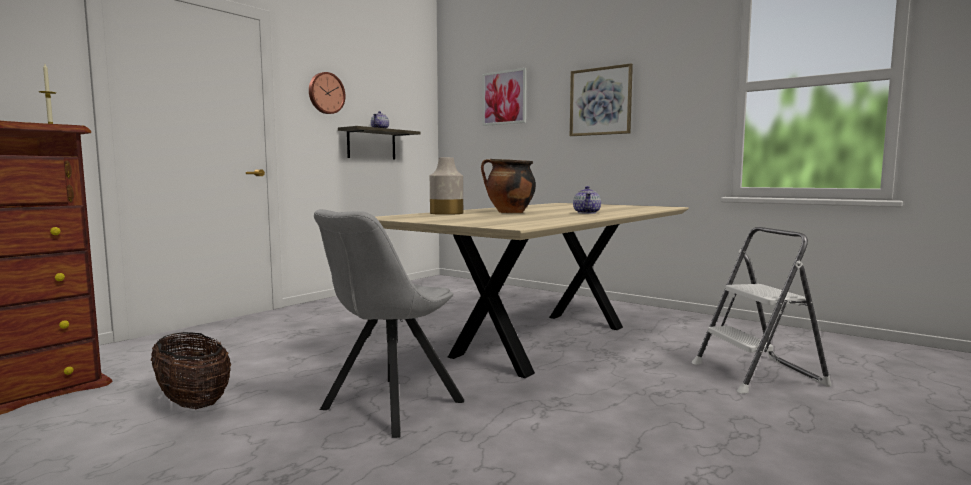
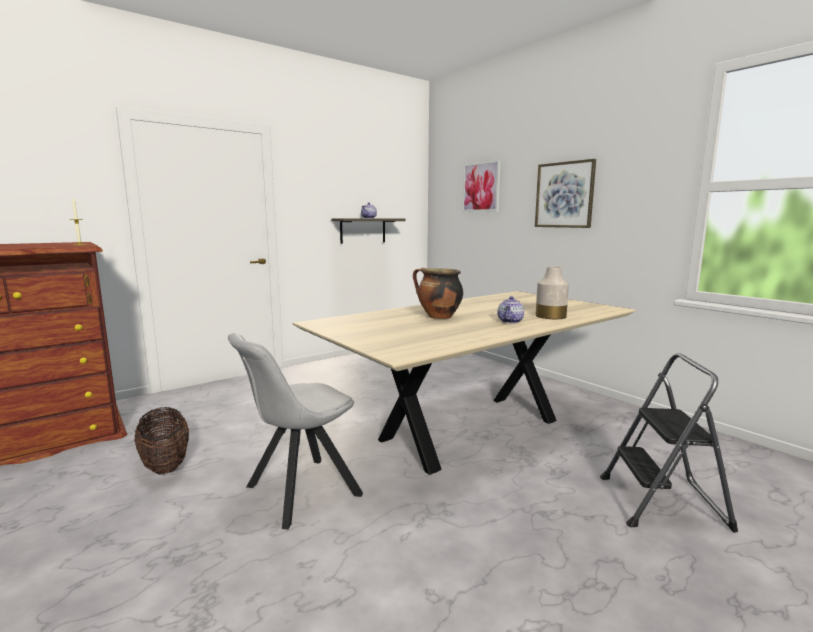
camera: 15 degrees right, 5 degrees up
(325, 93) = (320, 190): wall clock -> none
(447, 213) = (383, 315): beige vase -> beige vase (551, 316)
(762, 374) = (668, 502): white step ladder -> black step ladder

